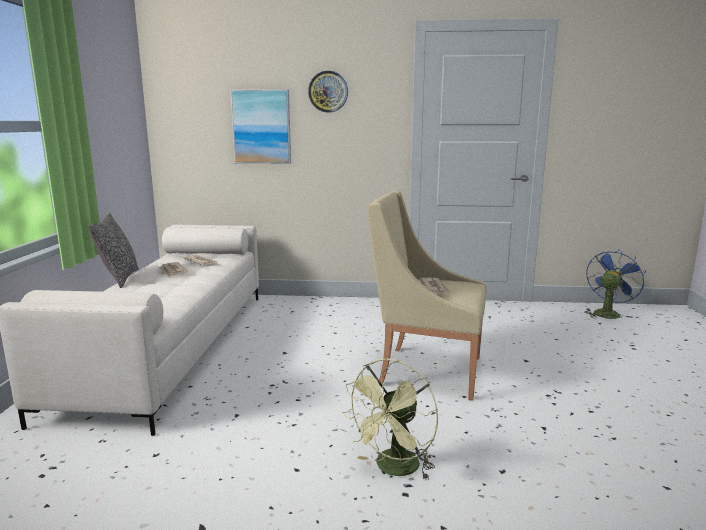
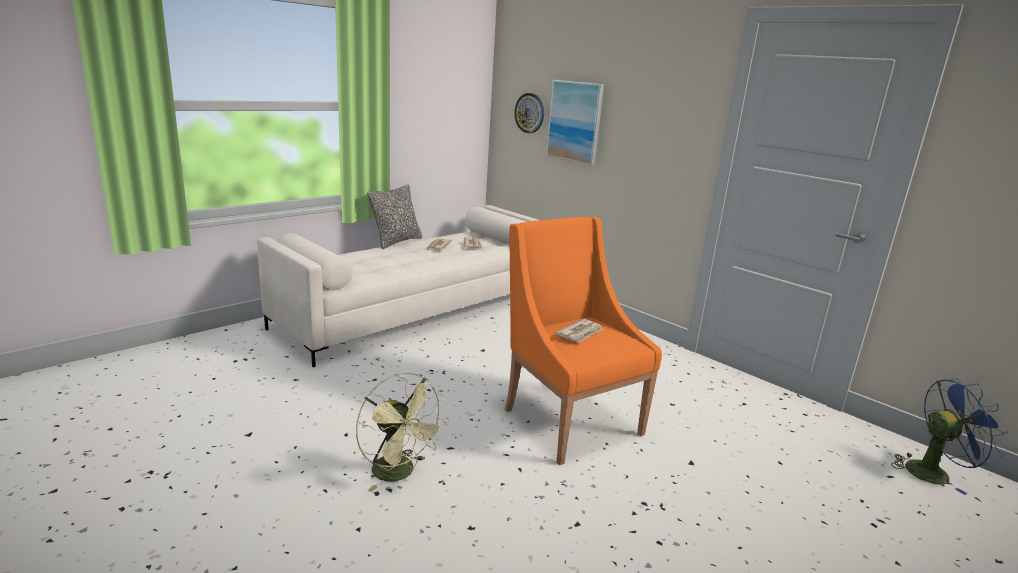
camera: 40 degrees right, 5 degrees up
(328, 91) = (640, 90): wall clock -> wall clock (530, 113)
(394, 469) = (400, 473): green fan -> green fan turned 120 degrees counterclockwise
(426, 371) = (568, 420): beige armchair -> orange armchair

